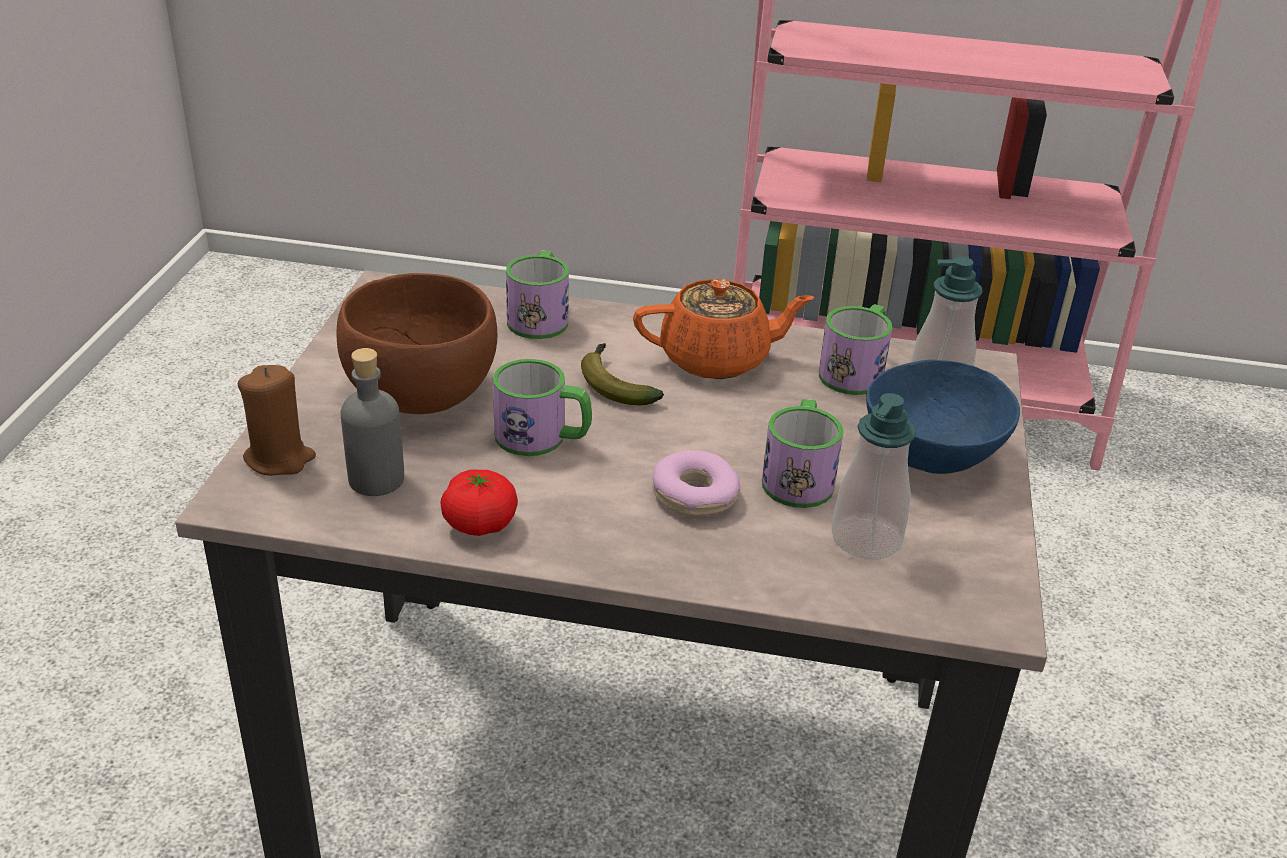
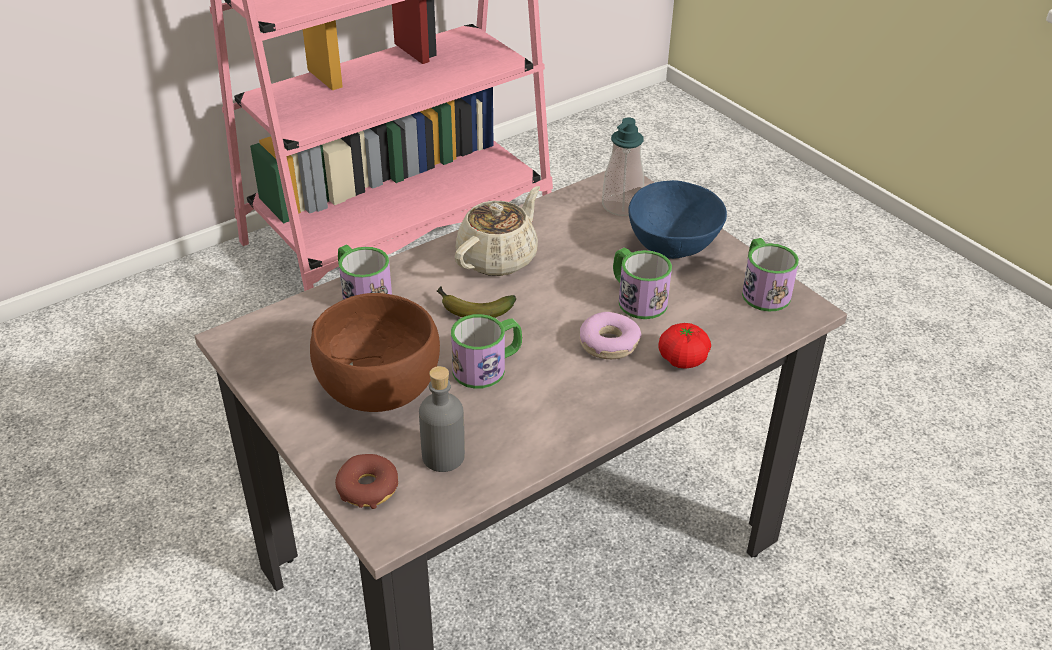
camera: 45 degrees left, 5 degrees up
(279, 459) = (368, 488): brown candle -> donut
(480, 523) = (537, 437): tomato -> tomato (682, 359)
(717, 359) = (498, 258): orange teapot -> beige teapot
(856, 371) = (573, 220): mug -> mug (762, 290)
(866, 539) = (710, 310): soap dispenser -> none

